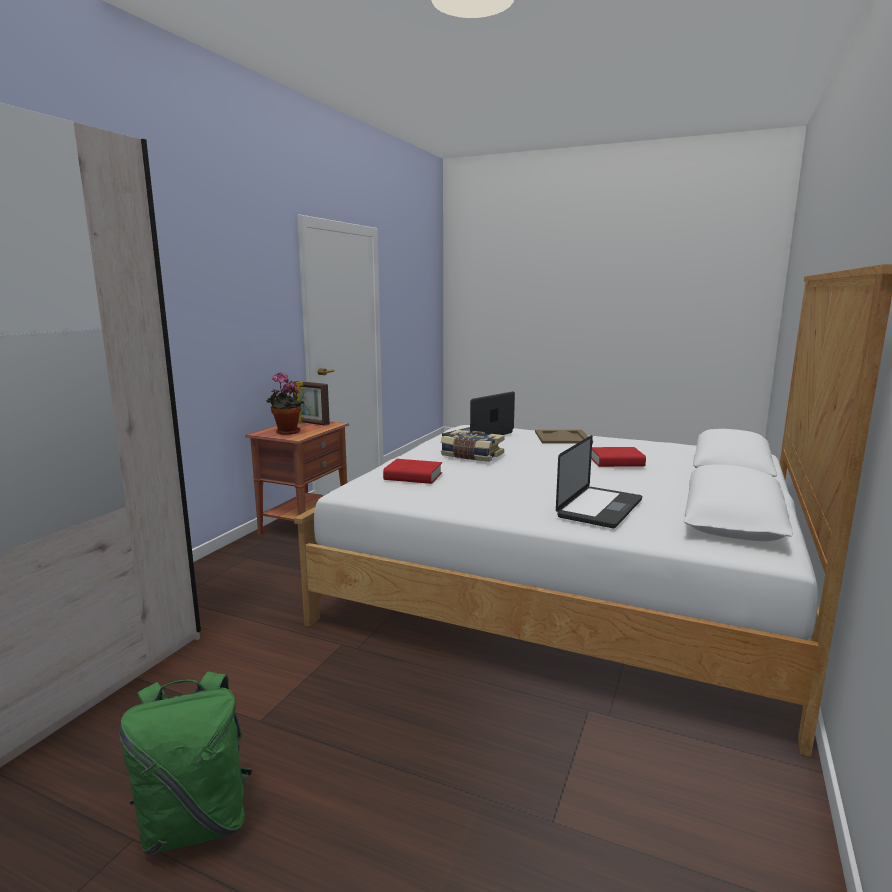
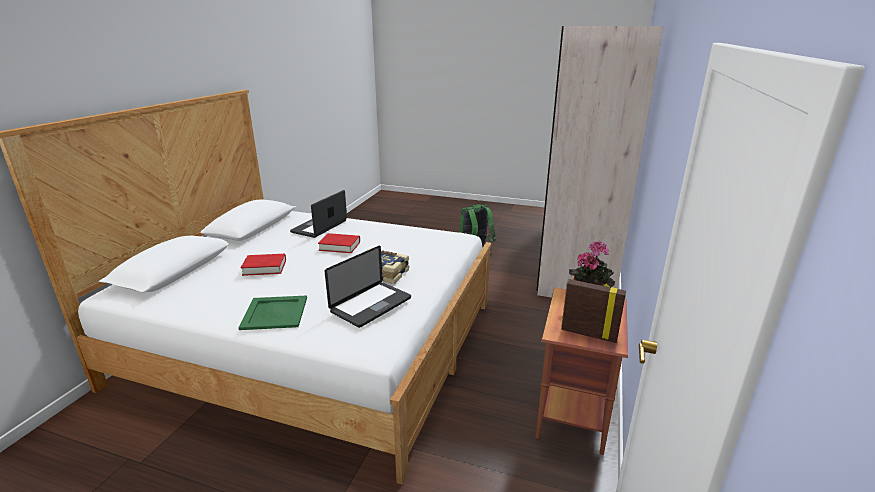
camera: 175 degrees right, 10 degrees up
(413, 476) = (426, 246): red book -> red book (340, 246)
(562, 437) = (275, 313): beige tray -> green tray

